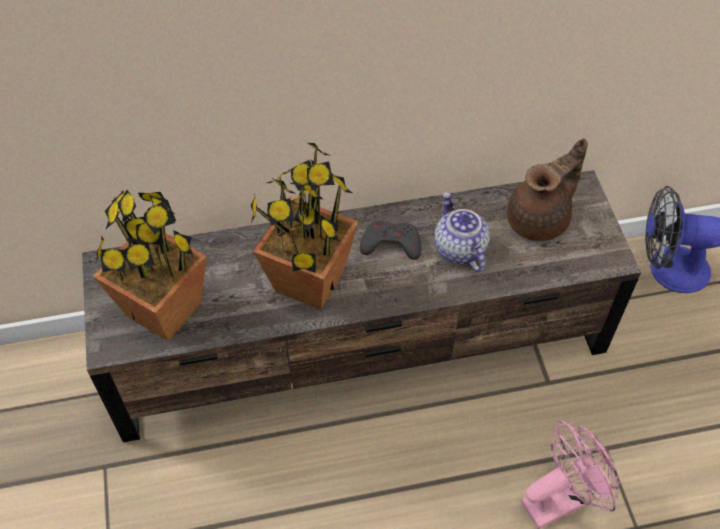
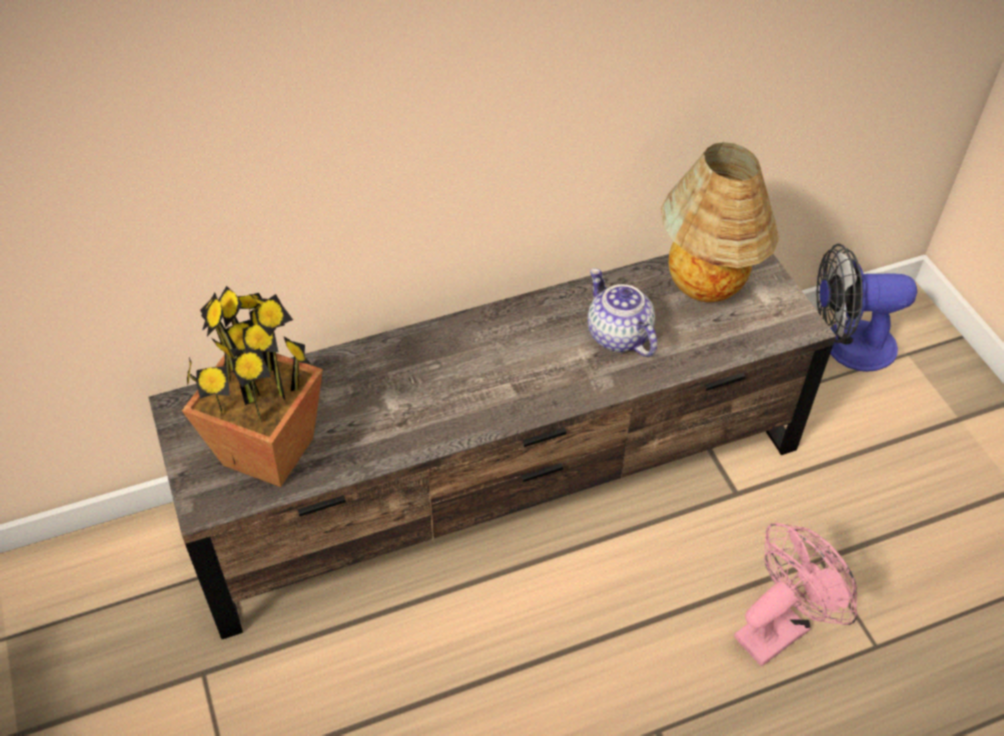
camera: 10 degrees left, 5 degrees down
(309, 282) = (444, 396): potted plant -> none
(390, 244) = (534, 340): grey game controller -> none
(540, 219) = (706, 291): brown teapot -> table lamp

